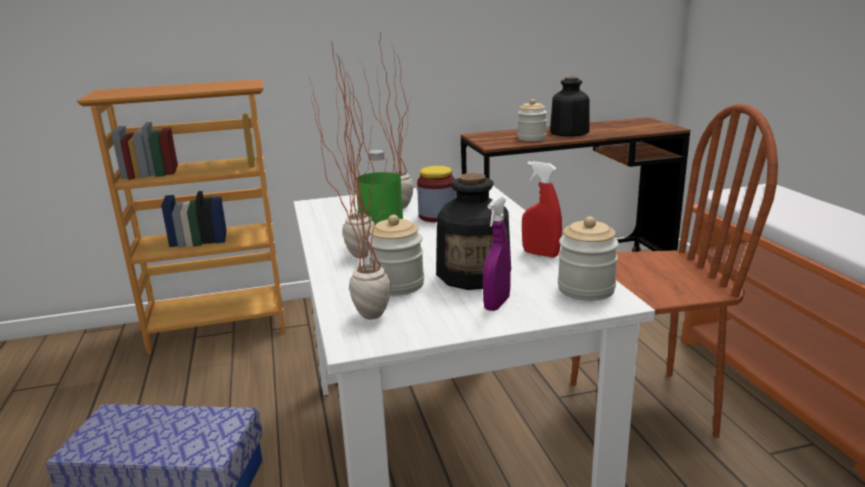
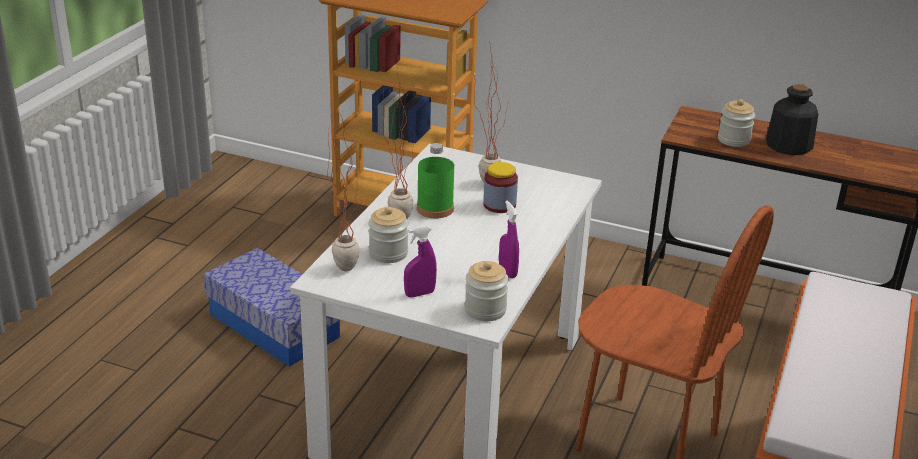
camera: 35 degrees right, 10 degrees up
(474, 274) = (441, 267): bottle -> none
(540, 254) = (507, 271): red spray bottle -> purple spray bottle

